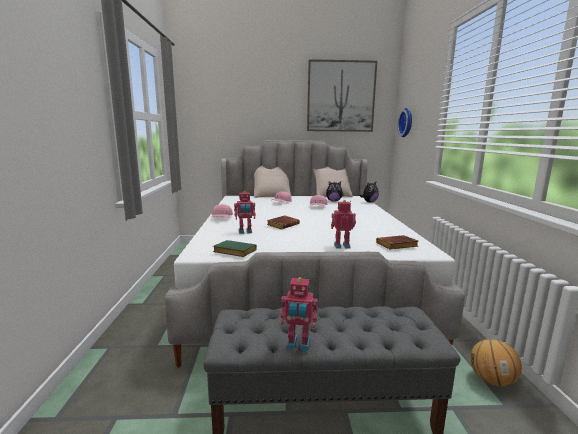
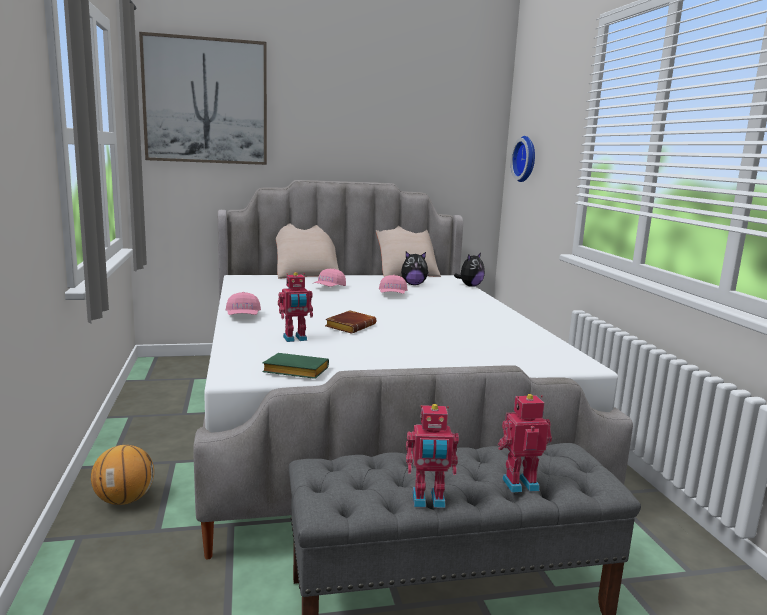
camera: 10 degrees left, 0 degrees up
(341, 96) = (420, 111): picture -> picture (206, 101)
(341, 245) = (454, 357): toy robot -> toy robot (519, 483)
(396, 246) = (533, 356): brown book -> none
(491, 380) = (668, 542): basketball -> basketball (124, 500)

